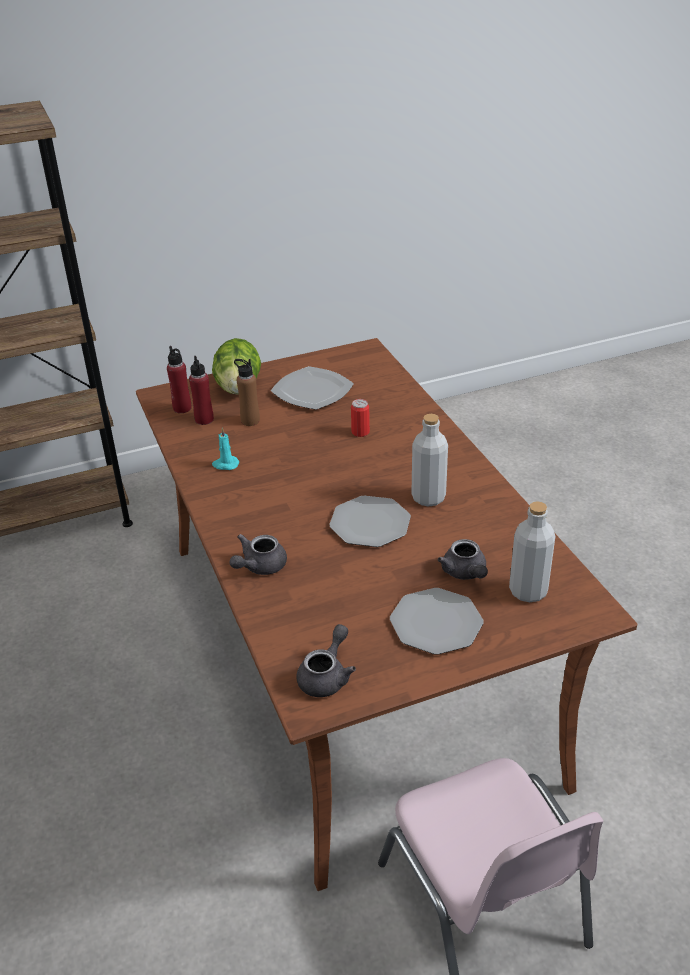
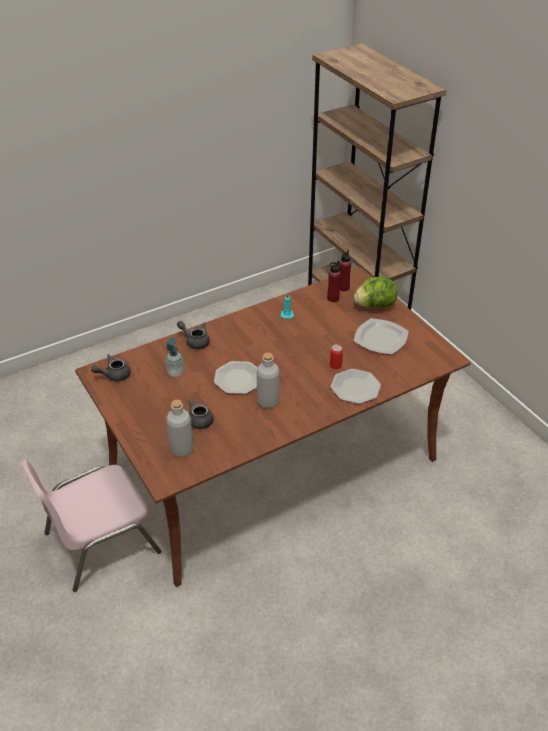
camera: 80 degrees right, 5 degrees up
(250, 421) = (336, 316): brown bottle -> none
(327, 676) = (114, 375): grey teapot -> grey teapot turned 135 degrees clockwise
(338, 593) = (175, 372): none -> soap dispenser
(436, 623) = (153, 412): plate -> plate (355, 387)

